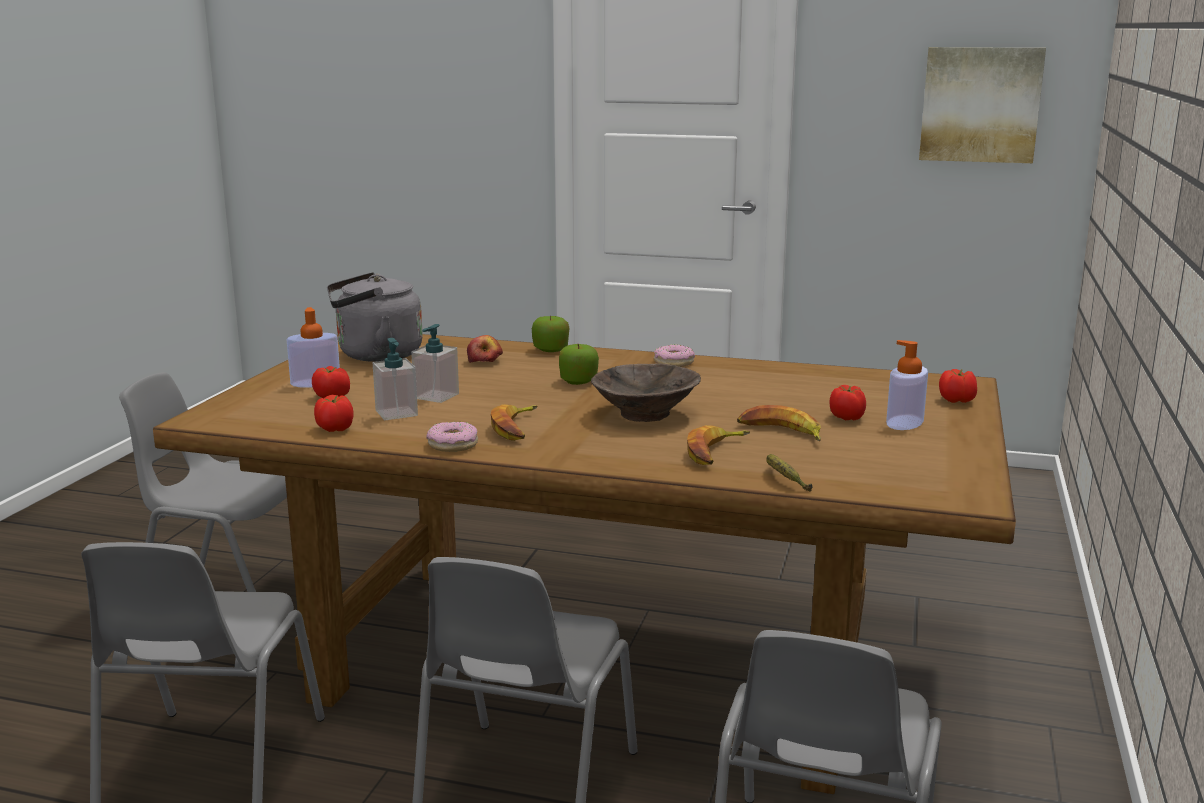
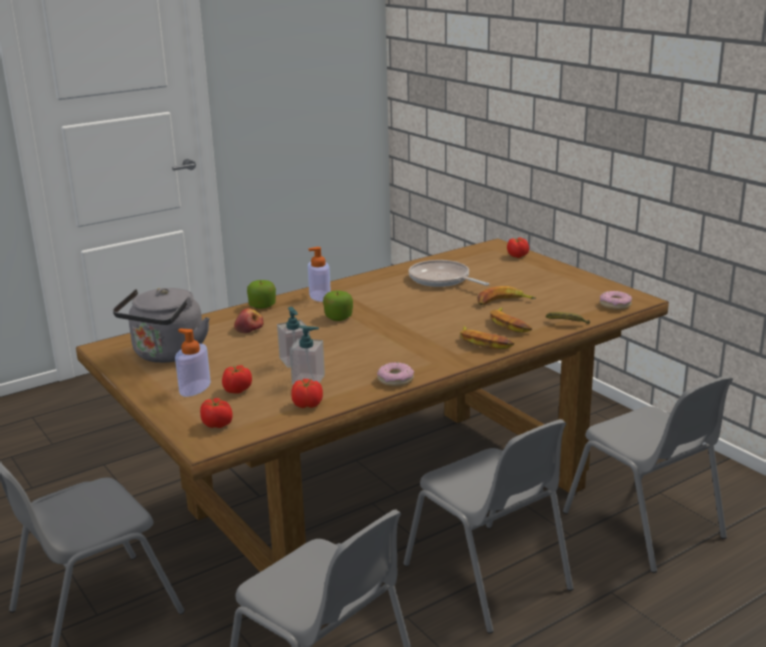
camera: 50 degrees left, 5 degrees up
(516, 428) = (395, 356): banana -> banana (484, 342)
(645, 414) = (425, 320): brown bowl -> none
(673, 362) = (349, 286): donut -> donut (615, 305)
(785, 390) = (442, 280): none -> frying pan
(847, 418) = (505, 283): tomato -> tomato (217, 424)
(904, 422) = (530, 275): soap dispenser -> soap dispenser (320, 296)
(980, 104) = (323, 64): picture -> none

